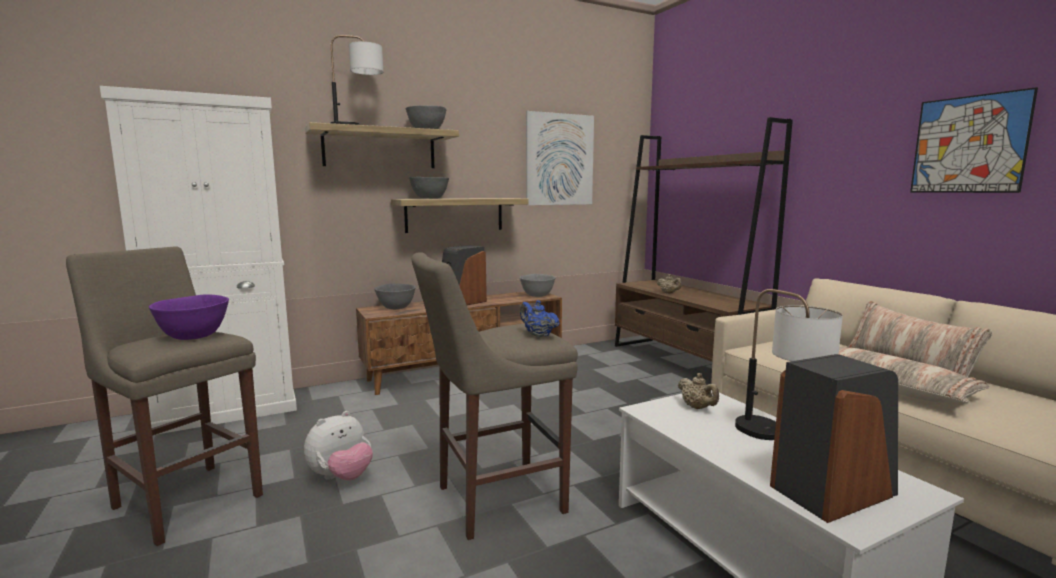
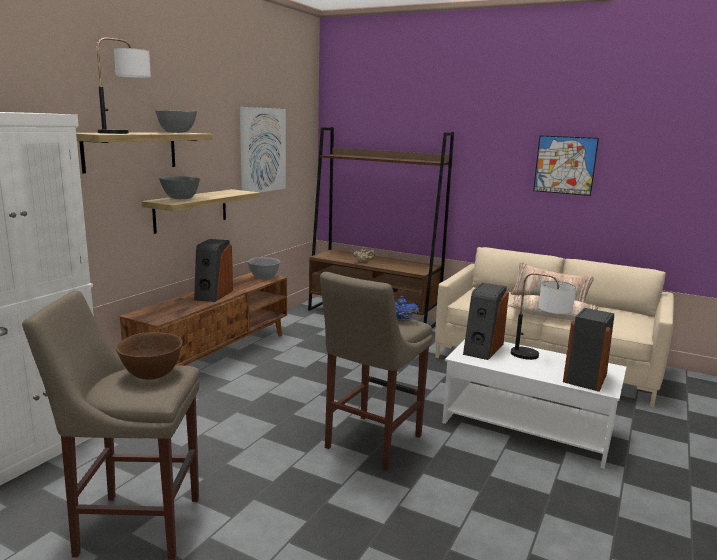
camera: 35 degrees left, 5 degrees up
(194, 336) = (151, 374): purple bowl -> brown bowl
(341, 477) = (243, 465): plush toy -> none
(396, 307) = (162, 309): grey bowl -> none
(697, 407) = (482, 348): beige teapot -> speaker

